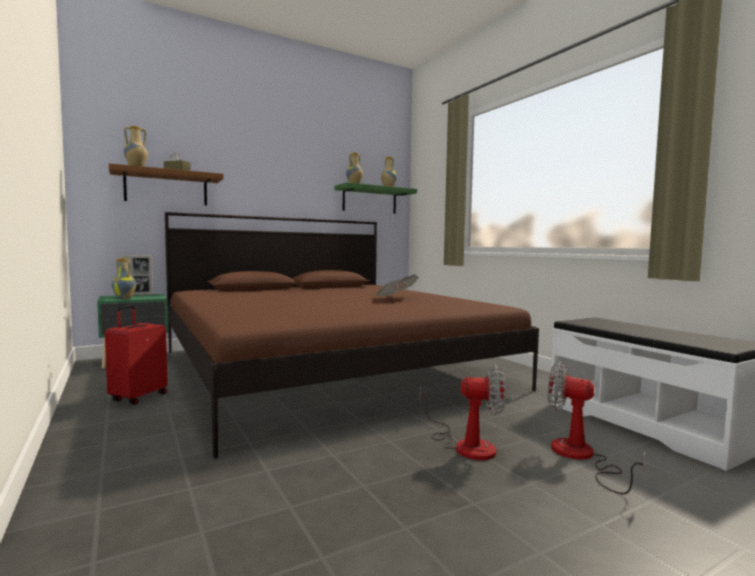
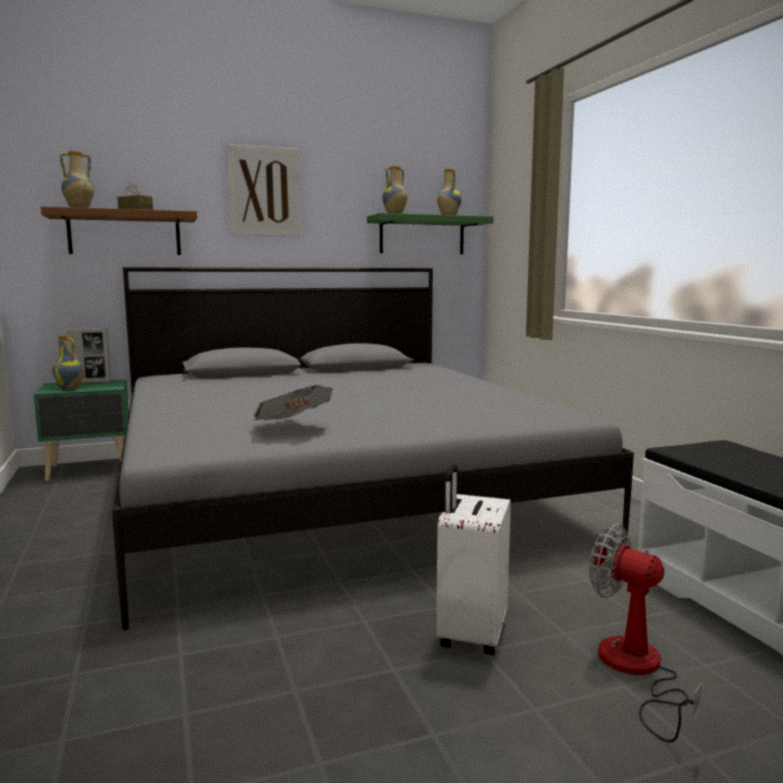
camera: 10 degrees right, 5 degrees up
(138, 397) = (70, 529): red suitcase -> none
(266, 165) = (264, 192): none -> picture
(328, 369) = (335, 493): brown bed -> grey bed
(396, 298) = (429, 396): newspaper -> newspaper (293, 426)
(465, 444) = (470, 634): fan -> white suitcase

